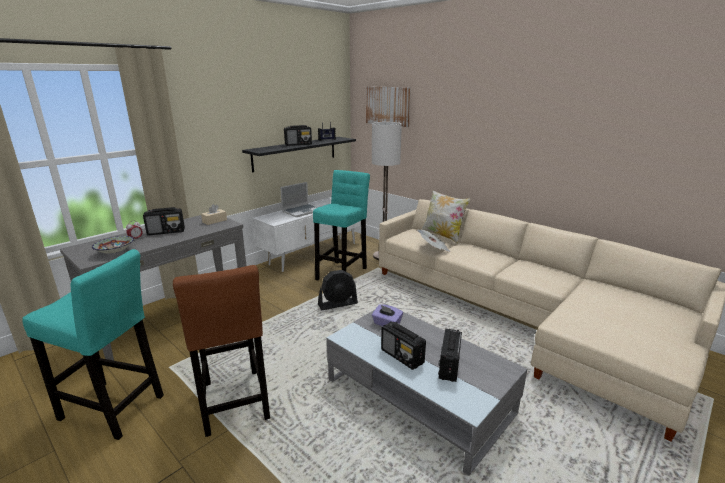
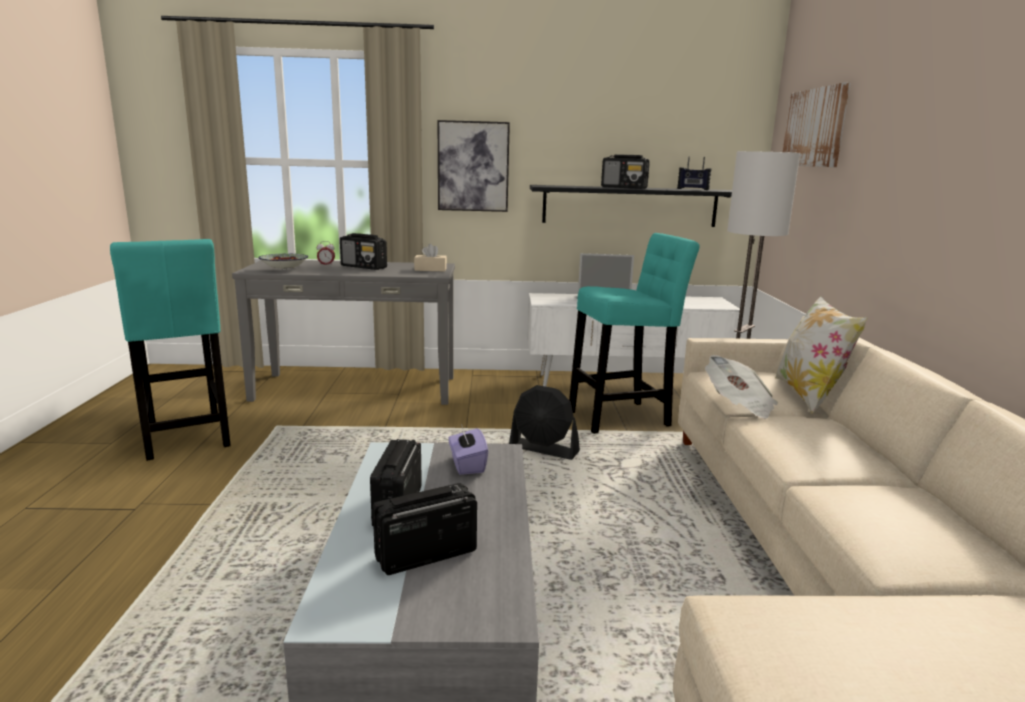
camera: 45 degrees right, 5 degrees down
(205, 143) = (473, 166): none -> picture
(235, 404) = (257, 487): brown stool -> none

